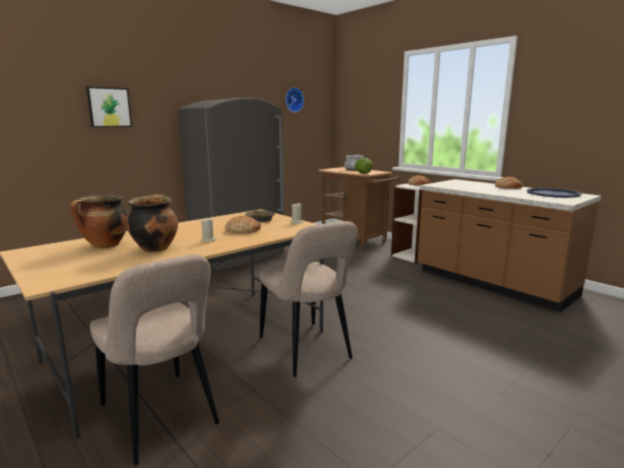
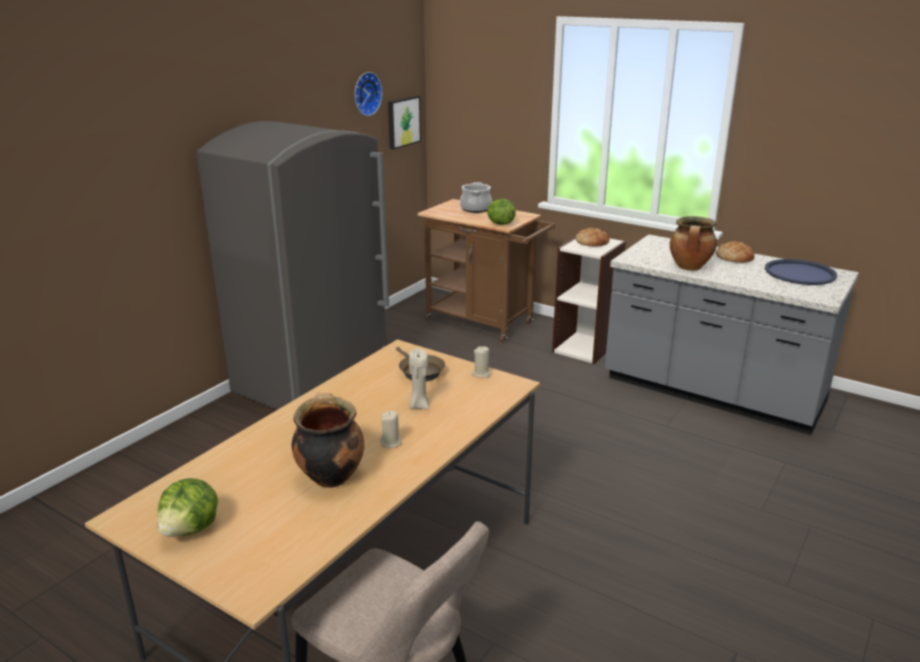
camera: 15 degrees left, 10 degrees up
(49, 258) = (191, 529): none -> lettuce
(105, 246) = (245, 481): cooking pot -> cooking pot (690, 267)
(109, 107) = (88, 173): picture -> picture (403, 122)
(243, 230) = (418, 406): bread -> beige candle
(306, 350) = (524, 561): beige chair -> none
(492, 283) = (712, 392): brown counter -> grey counter

